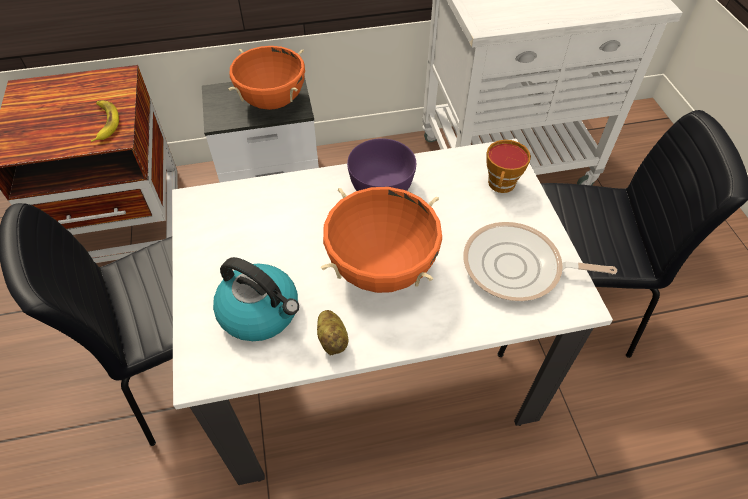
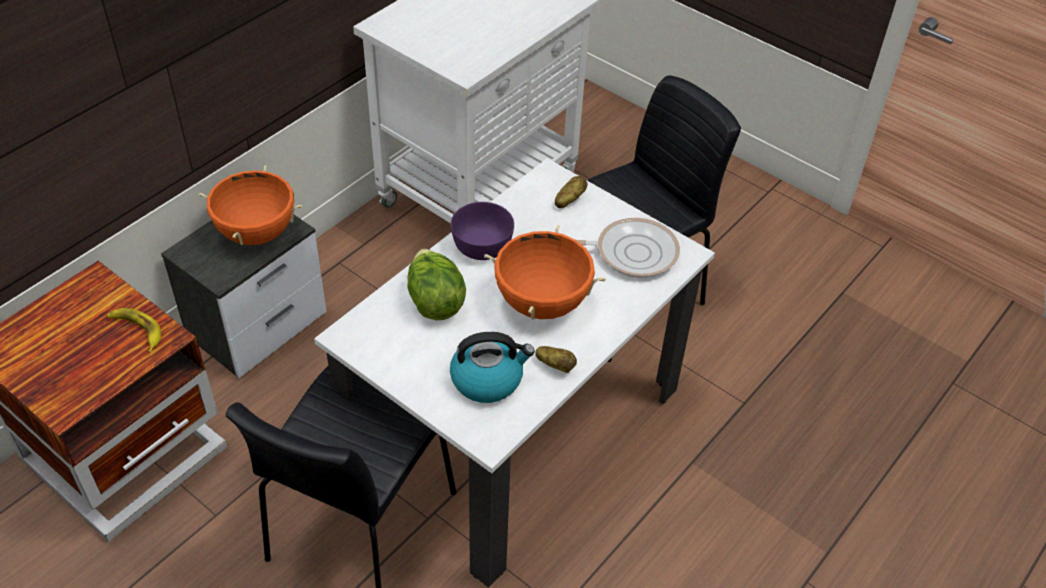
camera: 40 degrees left, 5 degrees down
(292, 212) = (435, 301): none -> lettuce
(501, 186) = (569, 200): cup -> potato
(517, 268) = (631, 252): frying pan -> frying pan turned 150 degrees counterclockwise

